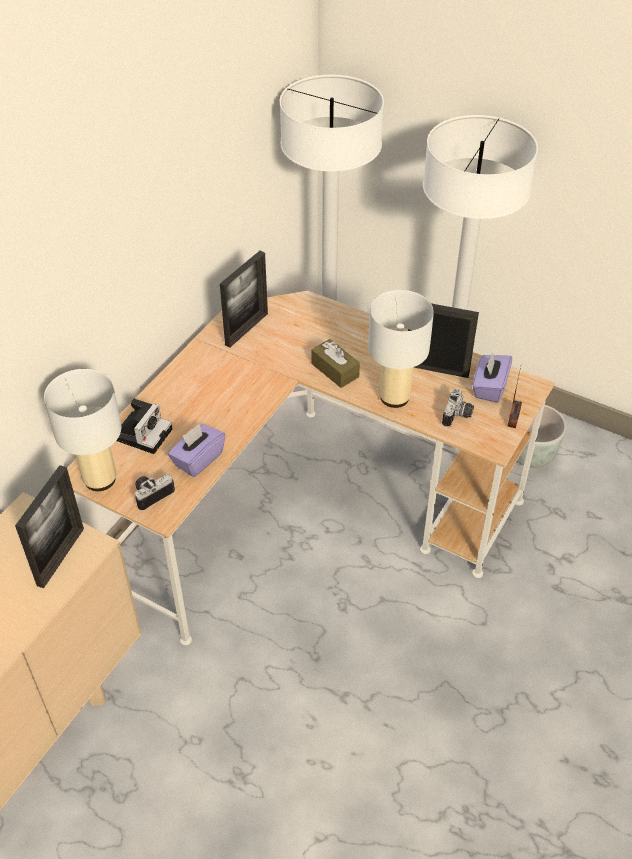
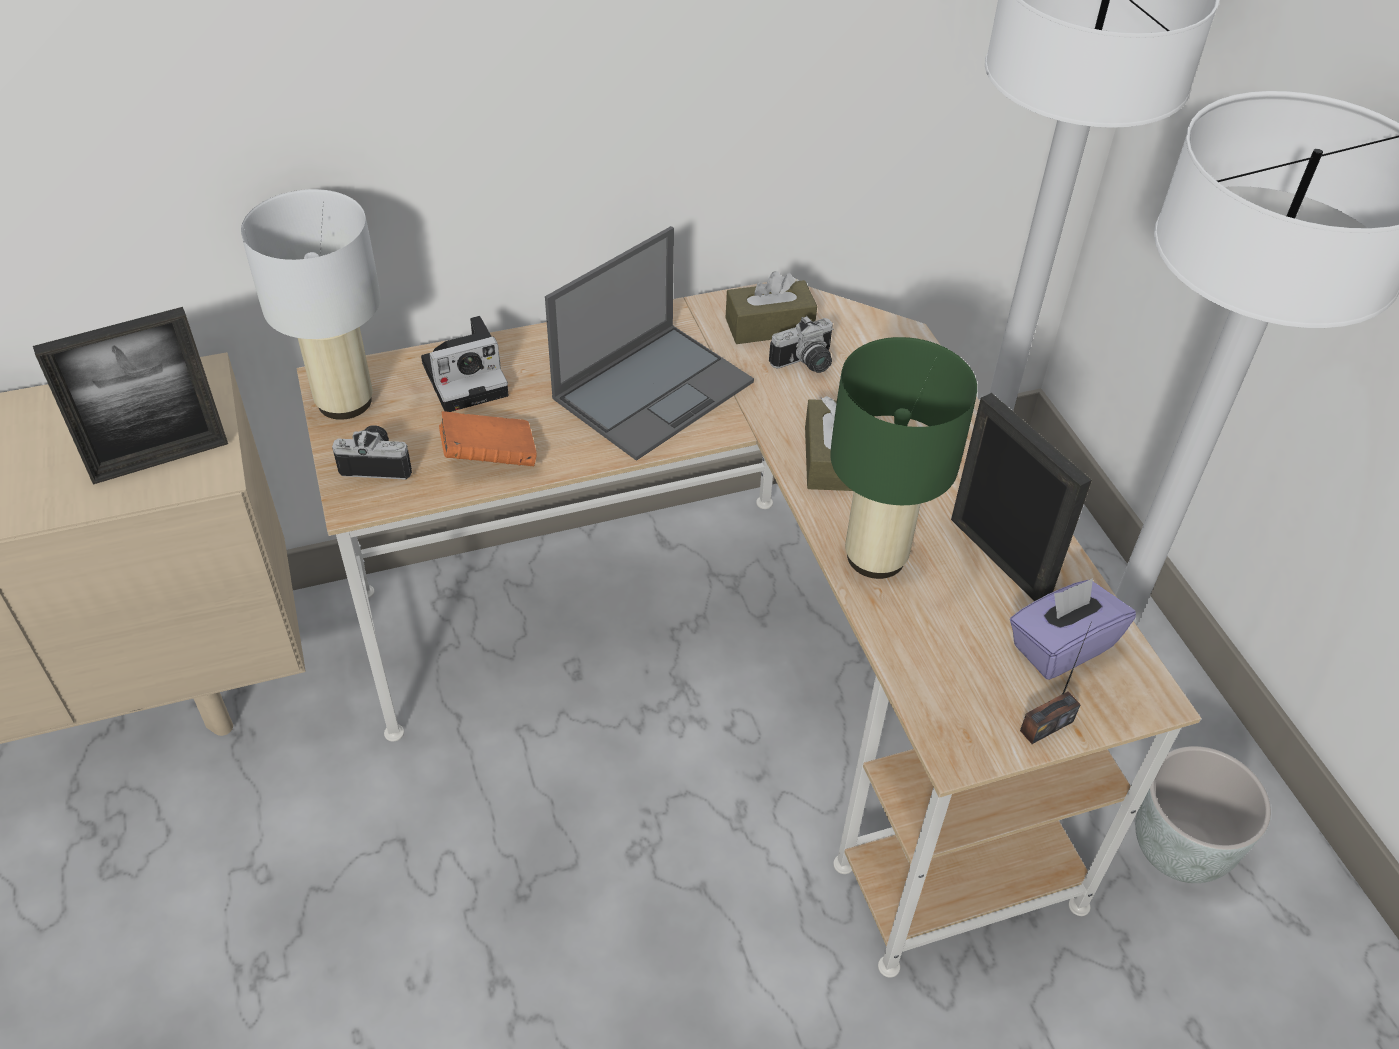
camera: 40 degrees right, 0 degrees up
(198, 459) = (489, 457): purple tissue box -> orange book
(231, 386) = (654, 389): none -> laptop
(246, 329) = (769, 326): picture frame -> brown tissue box
(394, 398) = (874, 557): white table lamp -> green table lamp
(458, 416) = (950, 655): camera -> camera (806, 364)

